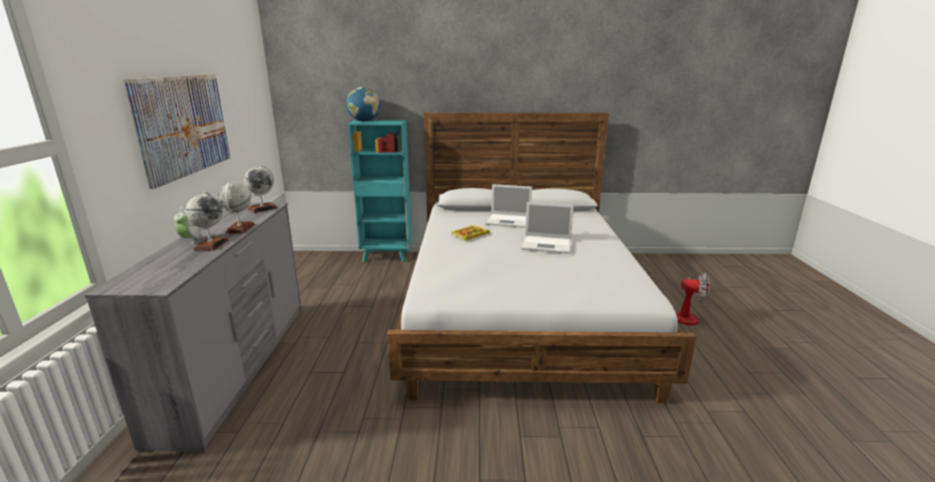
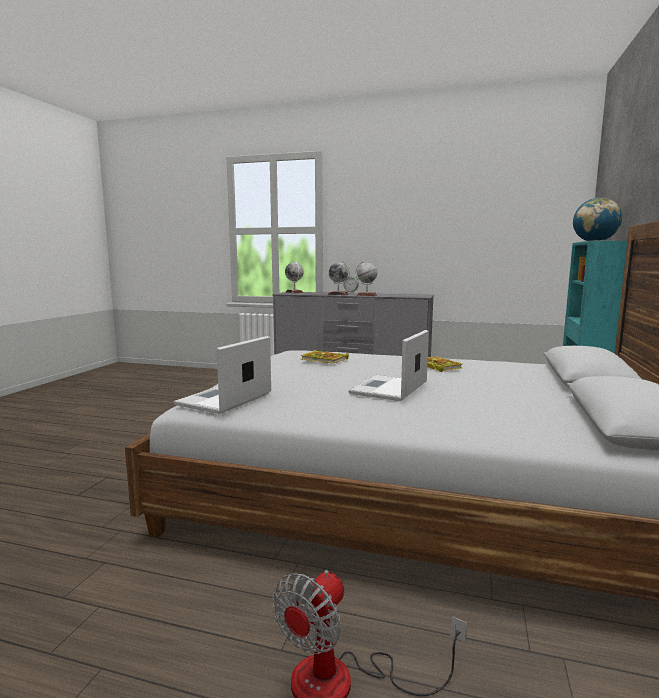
camera: 105 degrees right, 10 degrees down
(183, 125) = (418, 231): picture -> none
(263, 208) = (414, 296): globe -> globe (294, 292)
(478, 269) = (325, 359): none -> book
(509, 221) = (505, 386): laptop -> laptop (223, 400)

